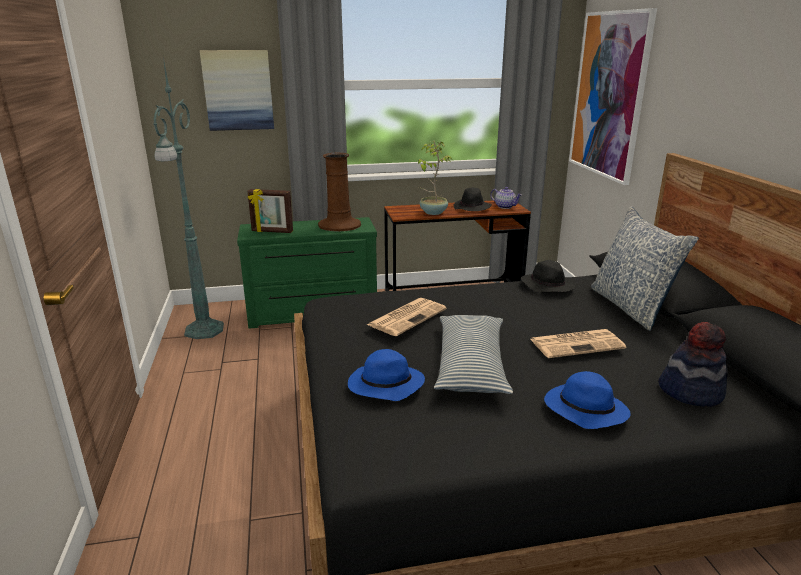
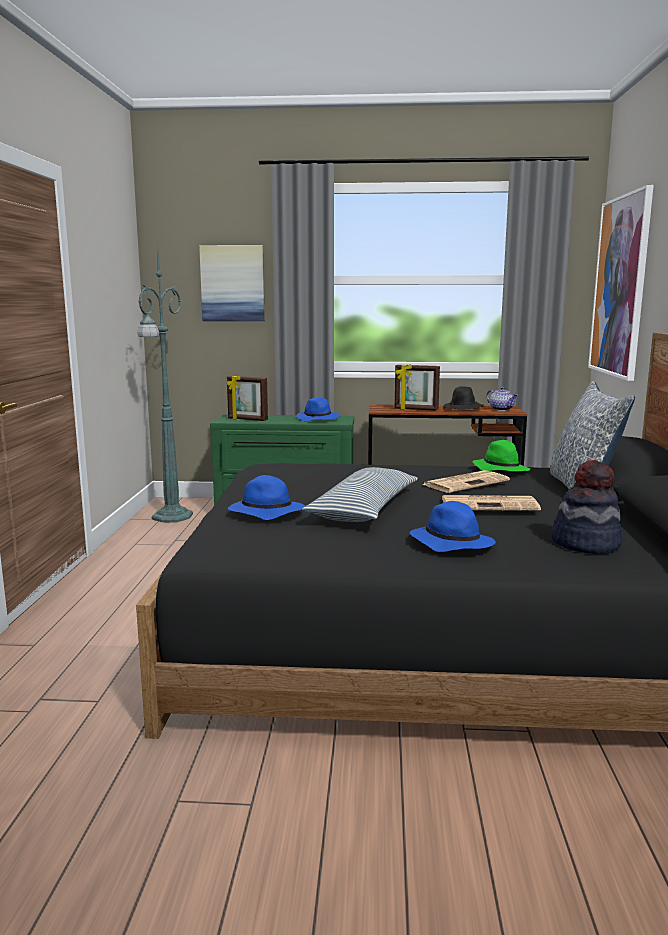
camera: 15 degrees right, 10 degrees down
(340, 225) = (318, 419): brown vase -> blue hat
(407, 317) = (326, 474): newspaper -> newspaper (466, 483)
(432, 212) = (416, 409): potted plant -> picture frame
(546, 286) = (500, 470): black hat -> green hat

